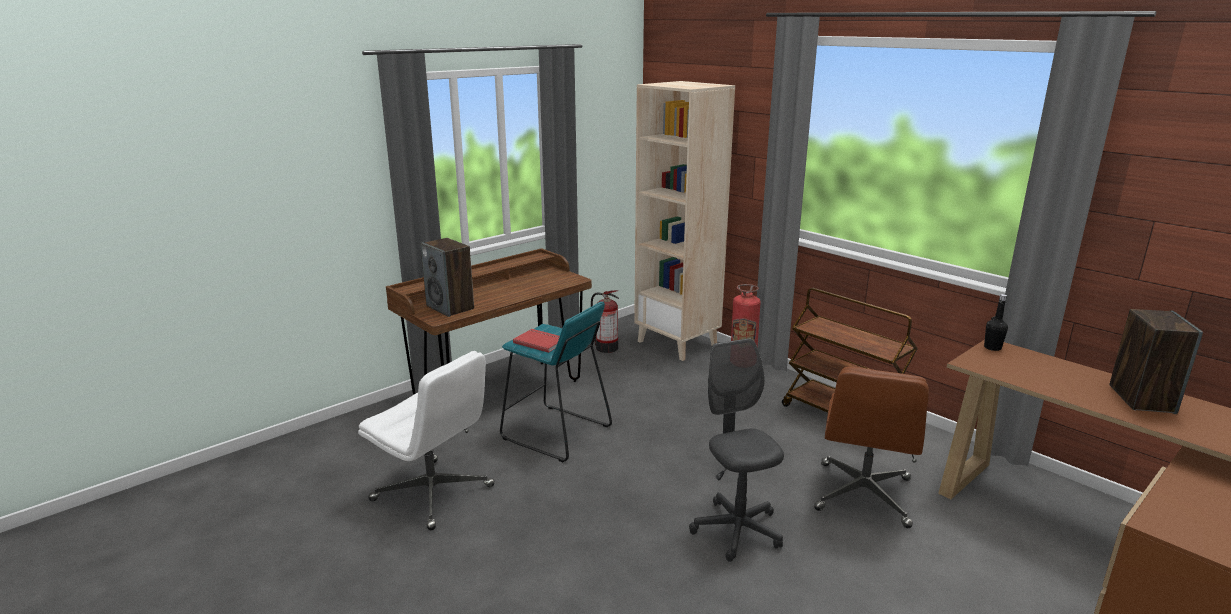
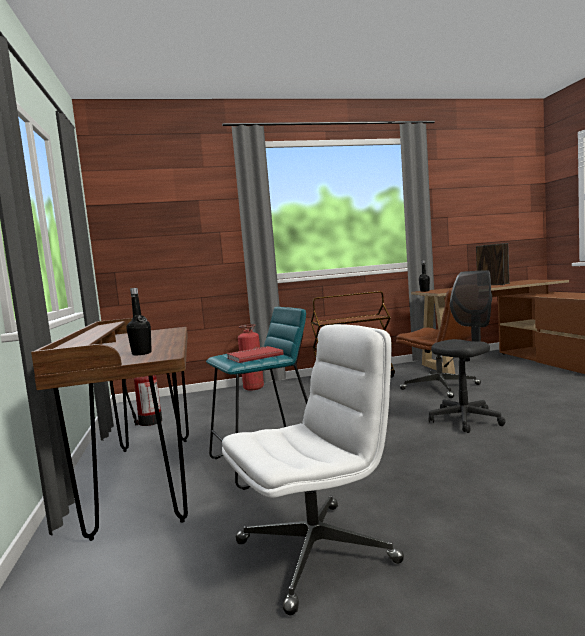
camera: 60 degrees left, 15 degrees down
(450, 307) = (141, 353): speaker -> black bottle
(678, 343) = (192, 399): beige bookcase -> none
(737, 530) = (465, 420): grey office chair -> grey office chair turned 135 degrees clockwise

